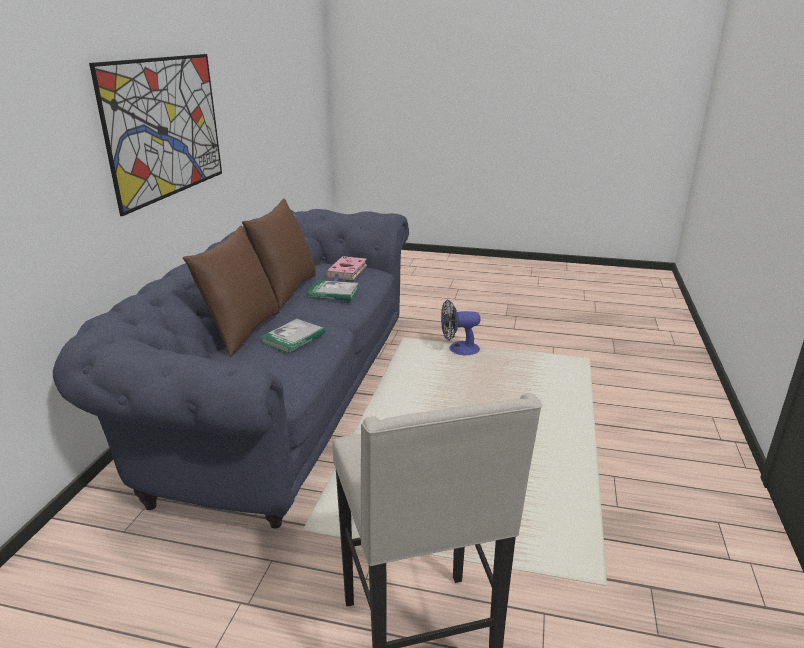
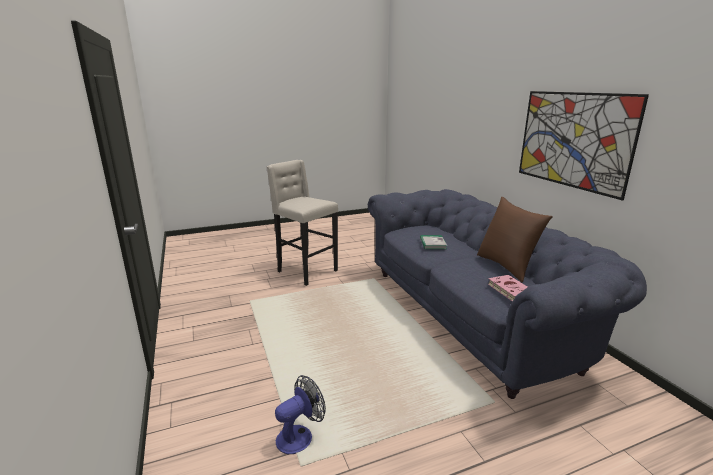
camera: 145 degrees right, 5 degrees down
(242, 332) = (463, 241): brown pillow -> none
(333, 293) = (475, 271): book -> none
(458, 349) = (433, 411): fan -> fan (300, 435)

